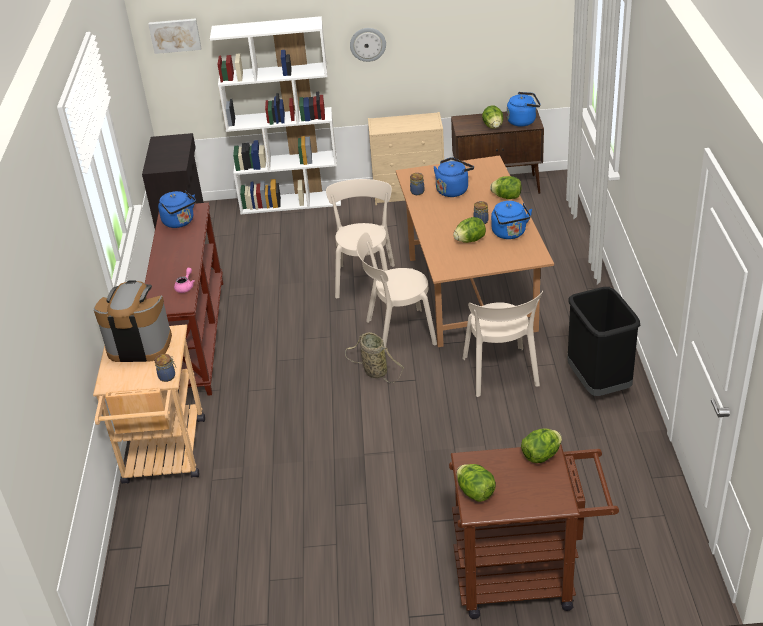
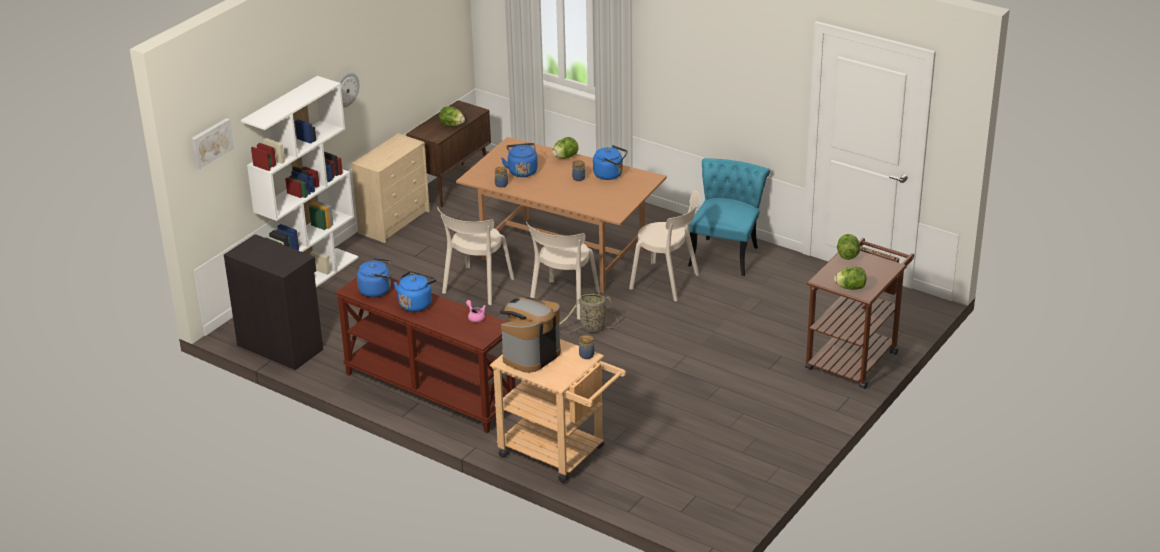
camera: 55 degrees left, 5 degrees down
(365, 279) = (476, 287): beige chair -> beige chair turned 105 degrees counterclockwise
(470, 240) = (594, 191): lettuce -> none
(523, 121) = (465, 112): blue kettle -> blue kettle (416, 303)
(599, 383) = (726, 252): black trash can -> turquoise chair

